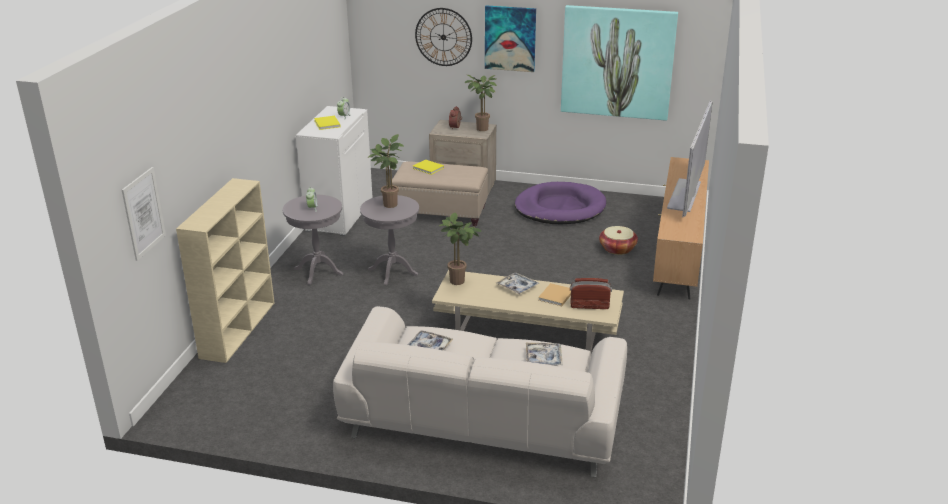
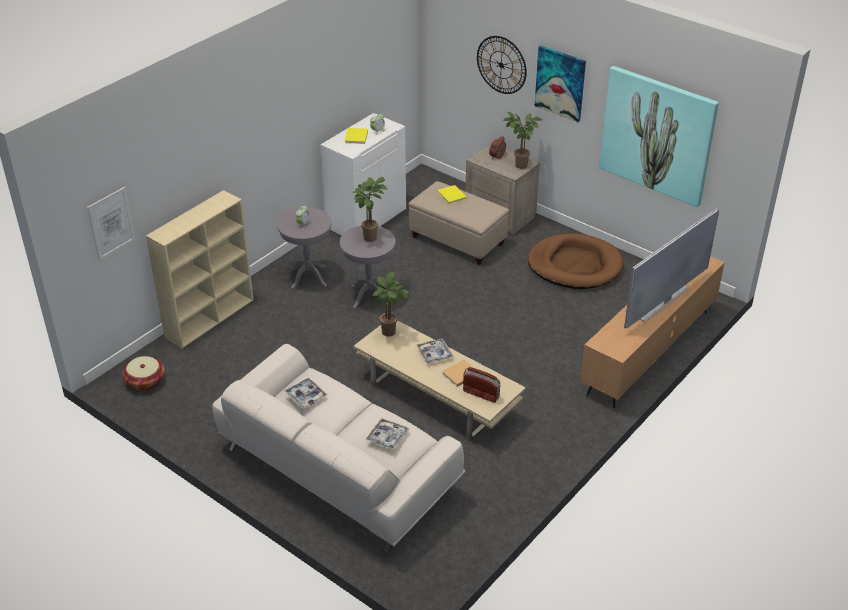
camera: 25 degrees right, 10 degrees up
(560, 208) = (574, 265): purple dog bed -> brown dog bed
(617, 249) = (592, 330): basket -> basket (145, 381)

